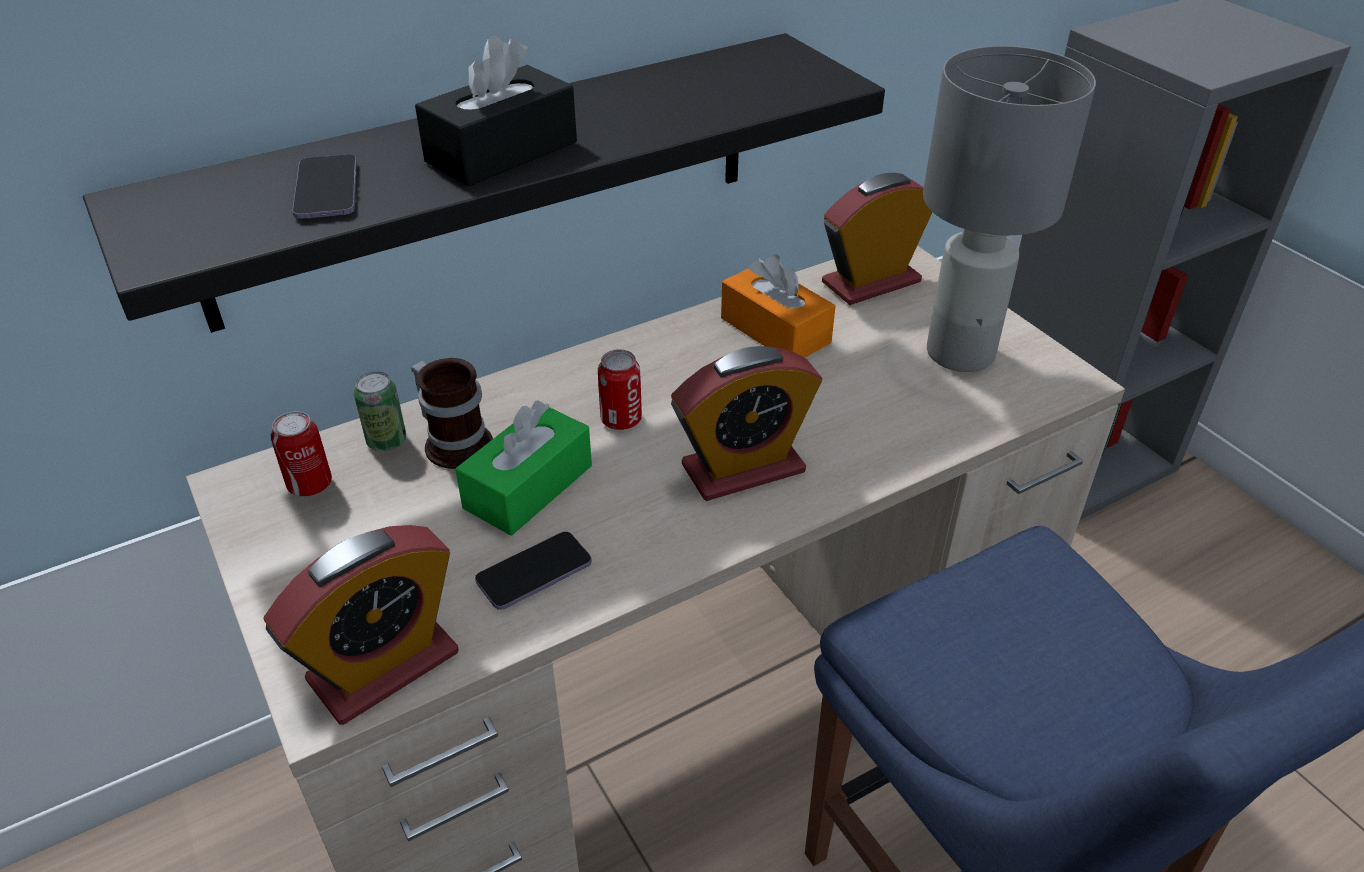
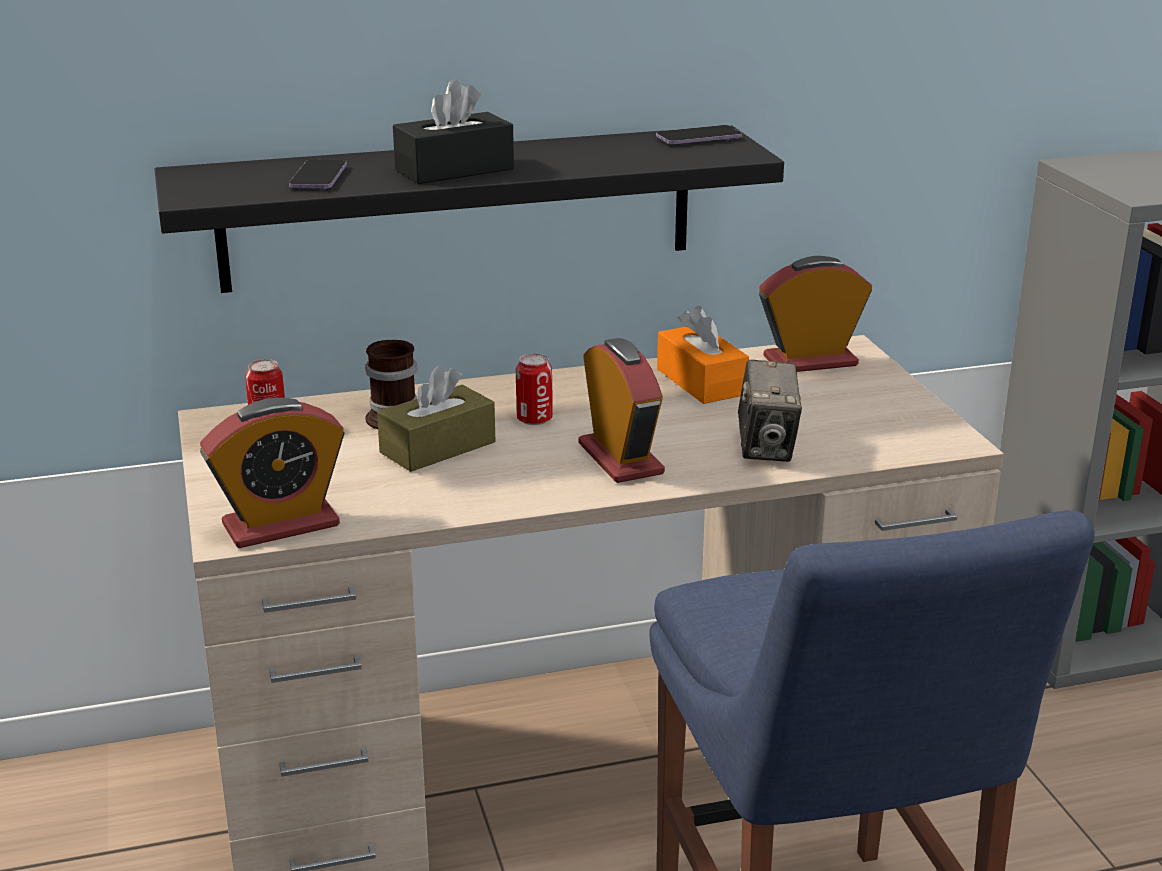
camera: 15 degrees right, 15 degrees down
(387, 441) = (338, 409): can -> none
(528, 487) = (437, 447): green tissue box -> brown tissue box
(534, 572) = (418, 493): phone -> phone (698, 138)
(743, 469) = (620, 459): alarm clock -> alarm clock turned 105 degrees counterclockwise
(890, 423) = (767, 448): none -> camera
(959, 352) = (862, 413): grey table lamp -> none

